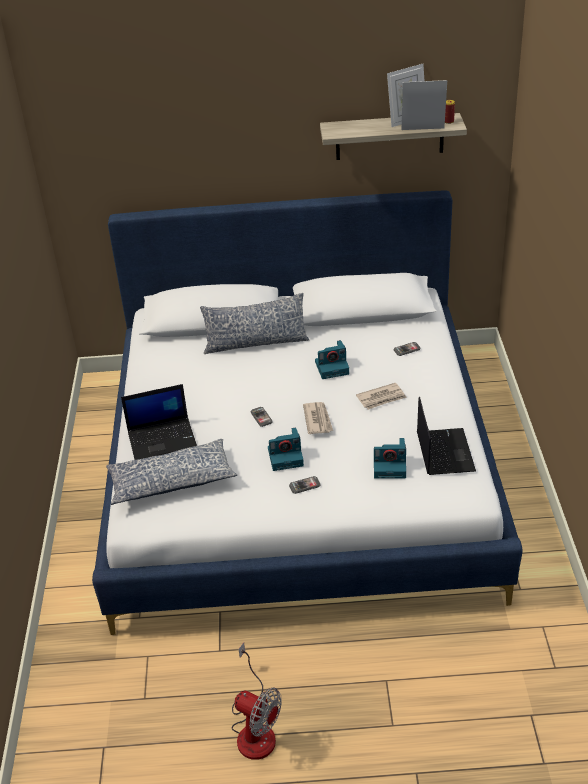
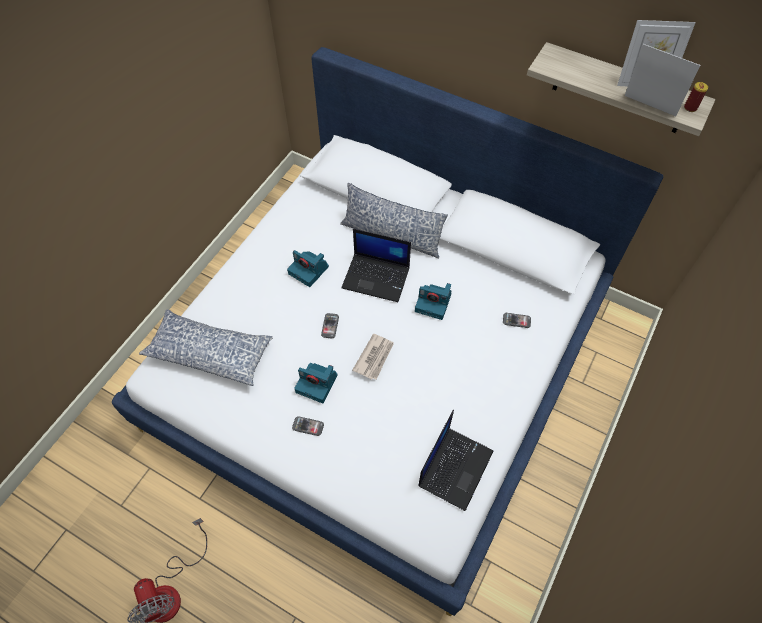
camera: 30 degrees right, 20 degrees up
(162, 439) = (238, 301): laptop -> laptop (377, 277)
(381, 398) = (448, 366): newspaper -> none
(390, 466) = (395, 452): camera -> camera (309, 270)

